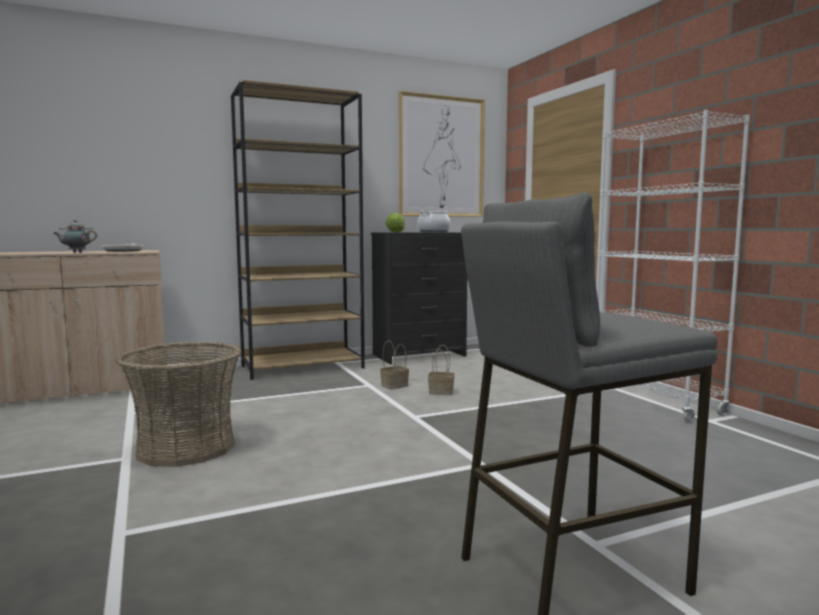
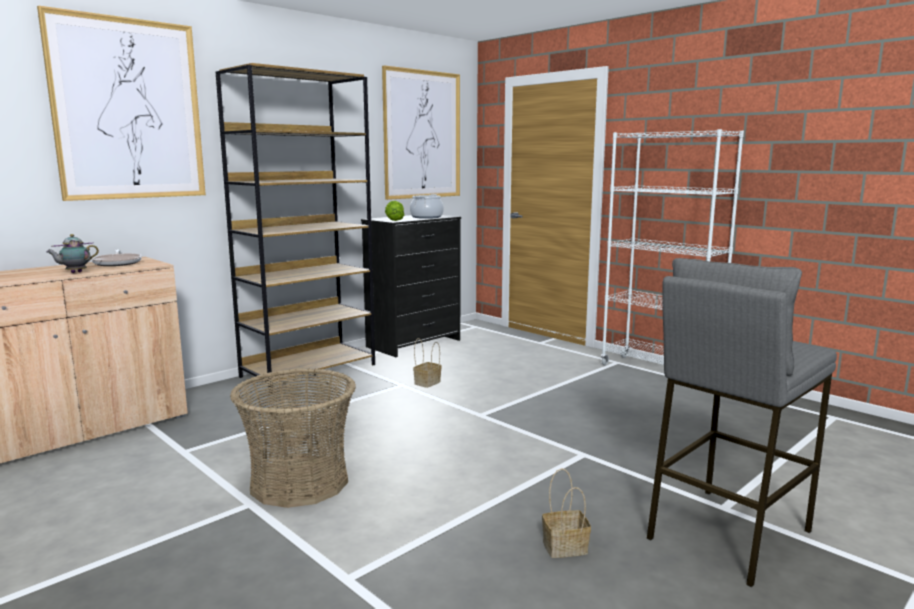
camera: 20 degrees left, 5 degrees up
(152, 127) = (128, 110): none -> picture
(440, 392) = (477, 385): basket -> basket (564, 548)

